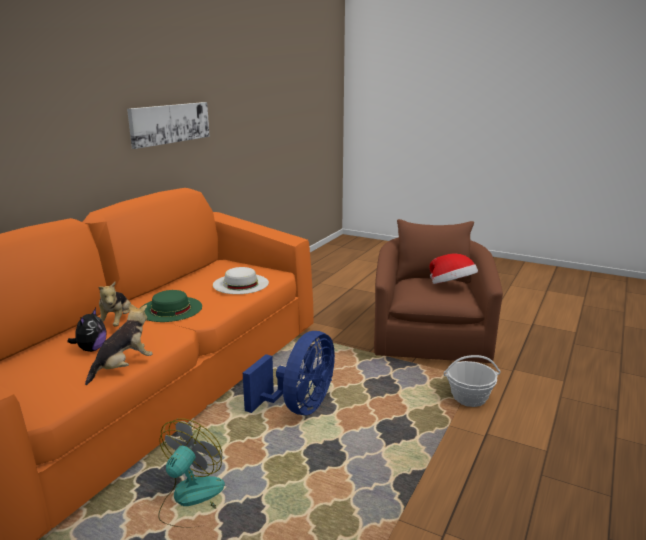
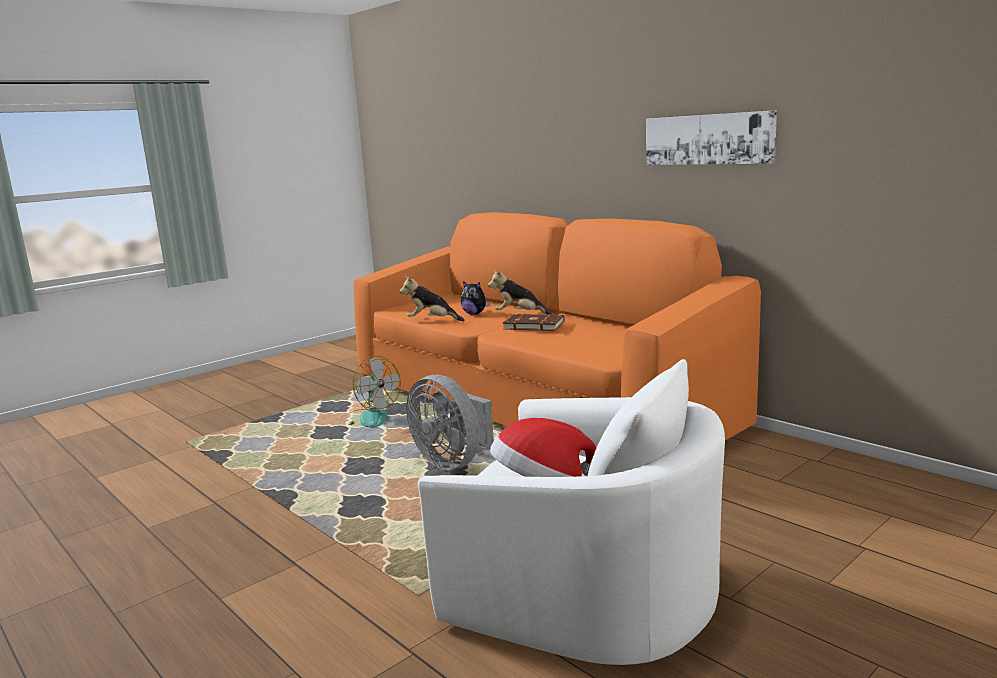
camera: 110 degrees right, 5 degrees down
(123, 367) = (432, 321): plush toy -> plush toy turned 135 degrees clockwise
(170, 309) = (533, 325): green hat -> brown book
(240, 283) = (590, 345): white hat -> none
(299, 407) = (453, 462): blue fan -> grey fan
(431, 337) = (585, 592): brown armchair -> white armchair
(469, 397) = (375, 574): basket -> none

